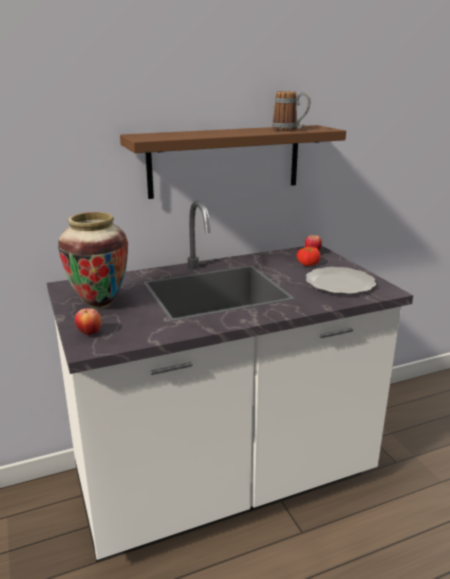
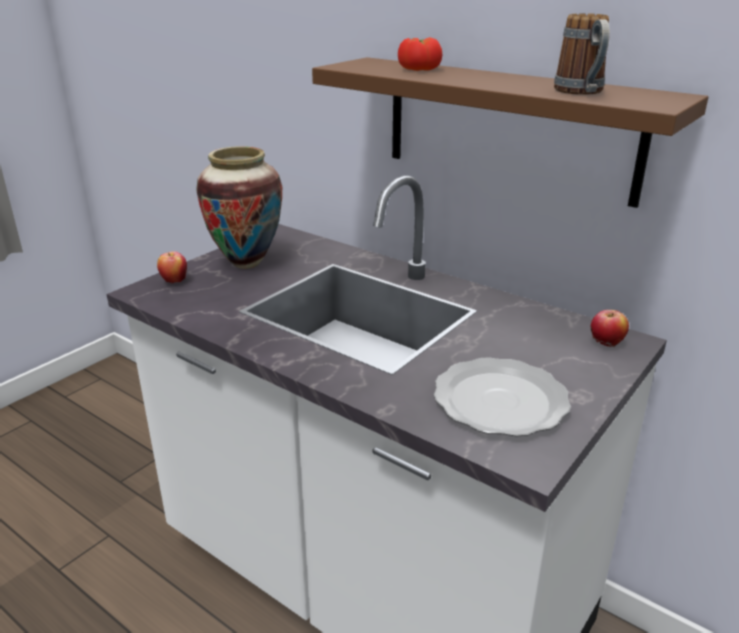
camera: 60 degrees right, 5 degrees up
(307, 264) = (548, 351): tomato -> tomato (419, 69)

